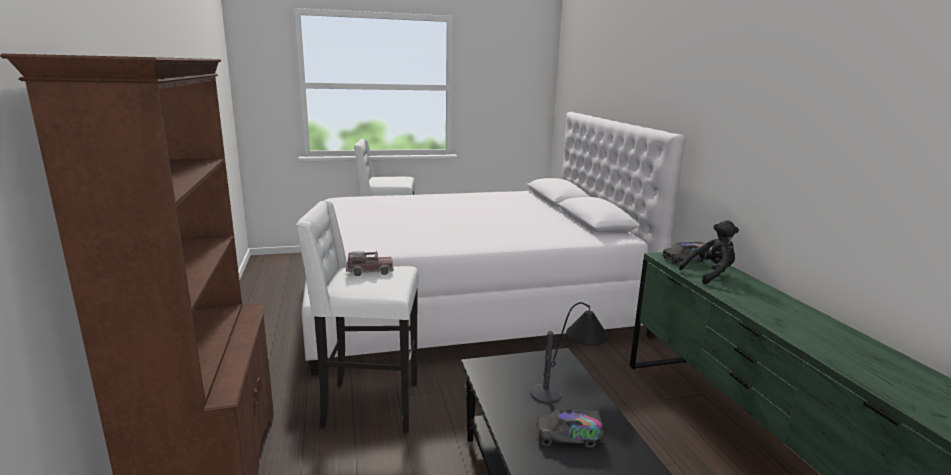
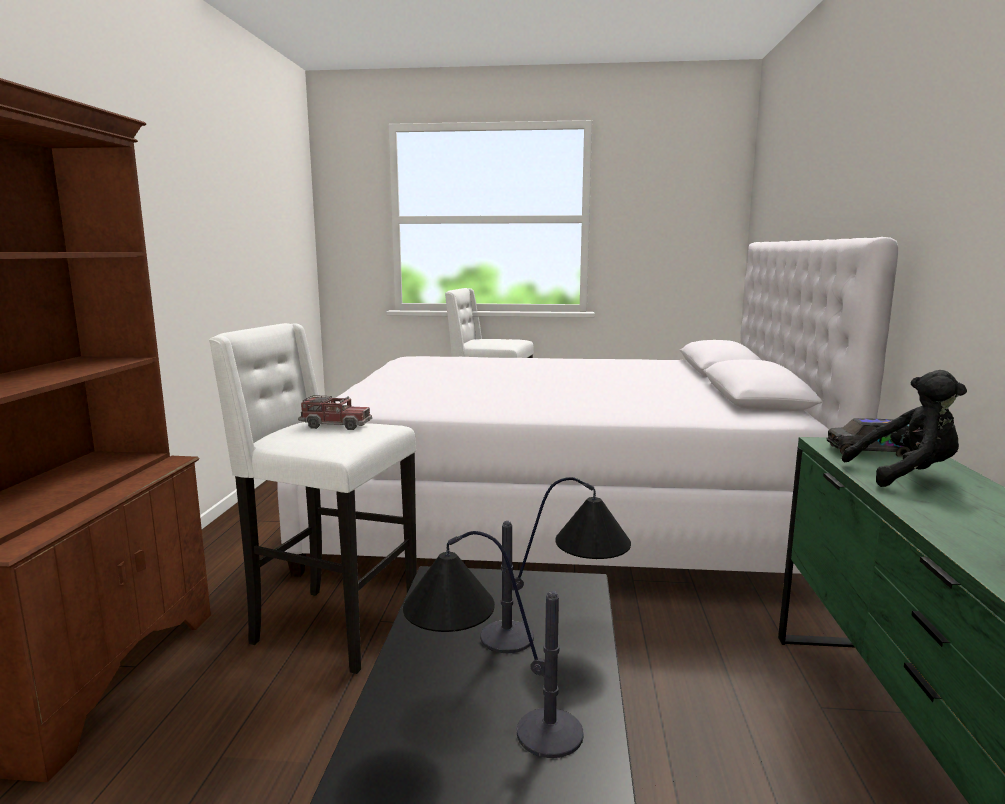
camera: 20 degrees right, 5 degrees down
(568, 437) = (486, 716): toy truck -> table lamp

